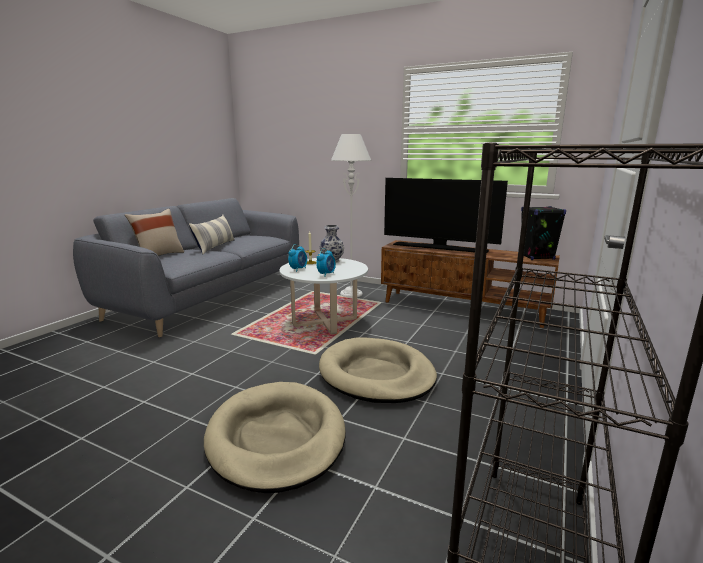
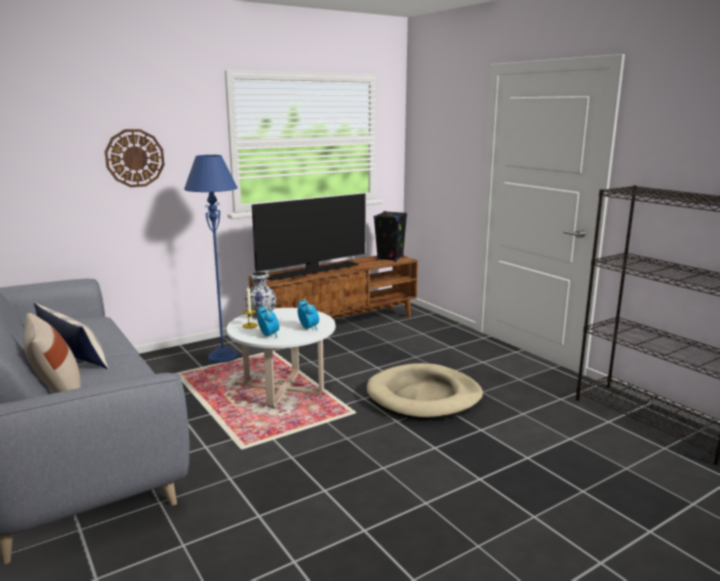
camera: 60 degrees left, 0 degrees up
(276, 438) = (490, 463): beige dog bed -> none
(335, 139) = (135, 158): none -> wall clock
(351, 294) = (223, 357): white floor lamp -> blue floor lamp

